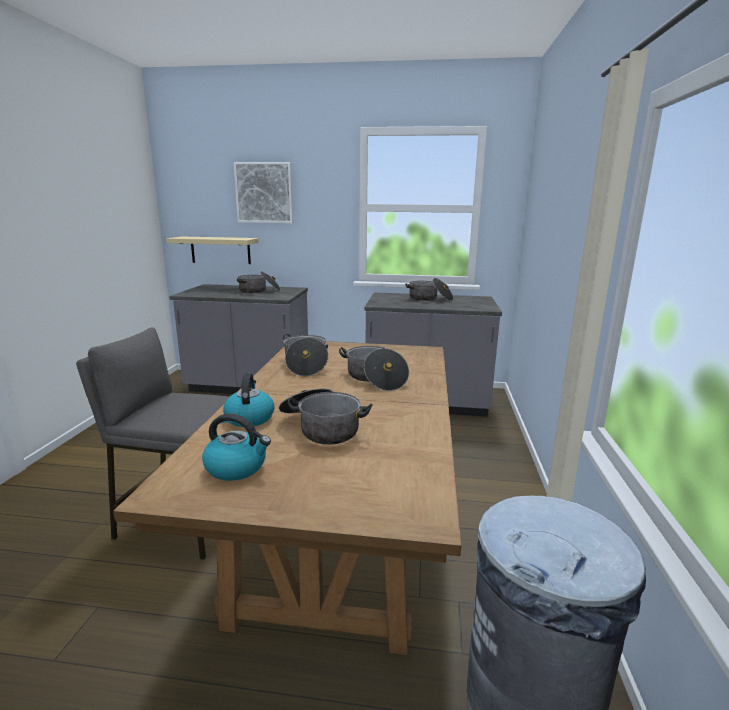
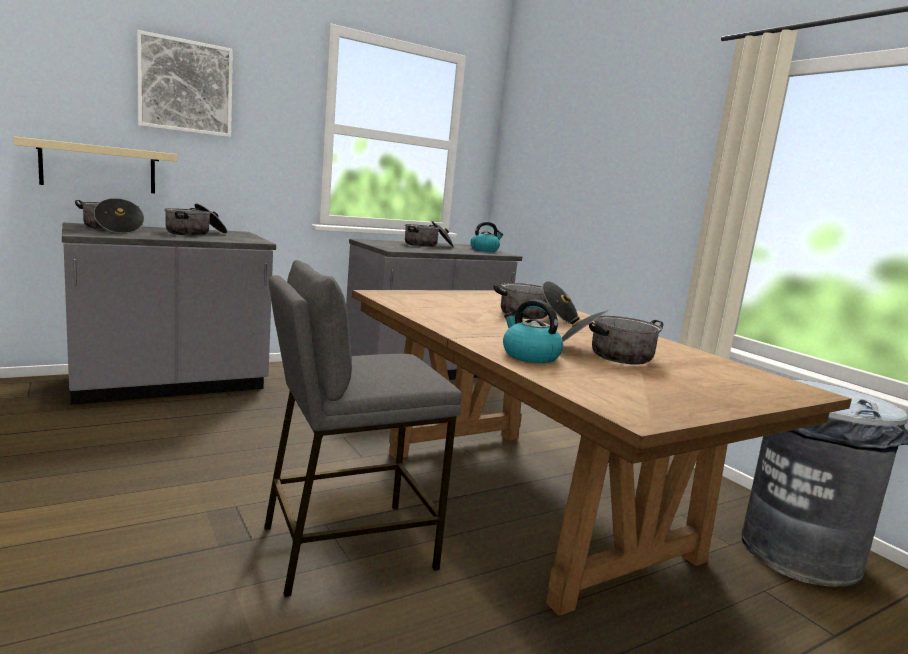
camera: 40 degrees left, 5 degrees down
(237, 467) = (632, 389): kettle -> kettle (485, 250)
(305, 365) = (443, 311): cooking pot -> cooking pot (111, 229)

